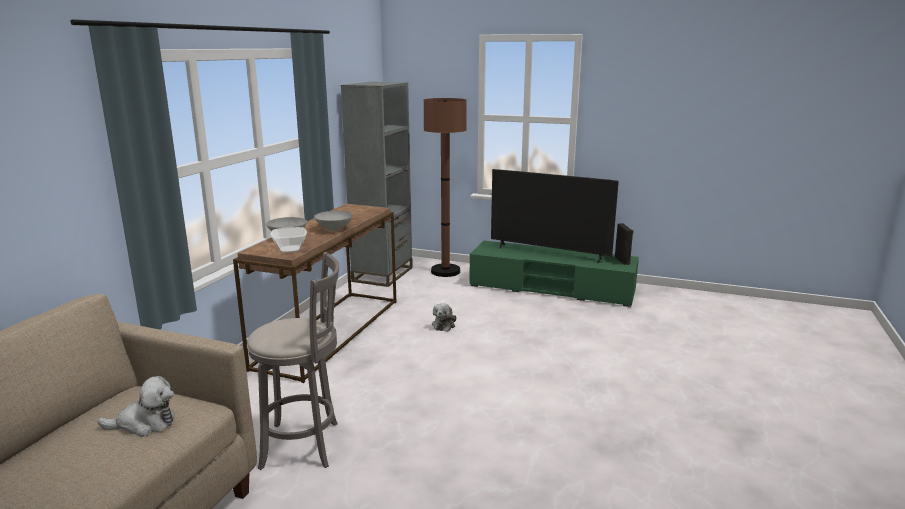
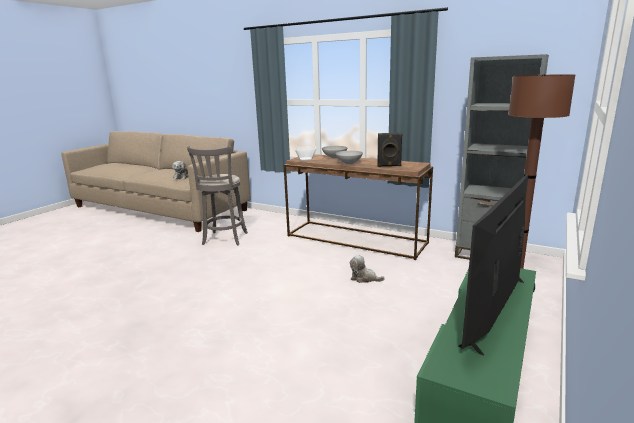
camera: 100 degrees right, 0 degrees up
(622, 260) = (480, 377): black speaker -> black speaker (389, 166)

